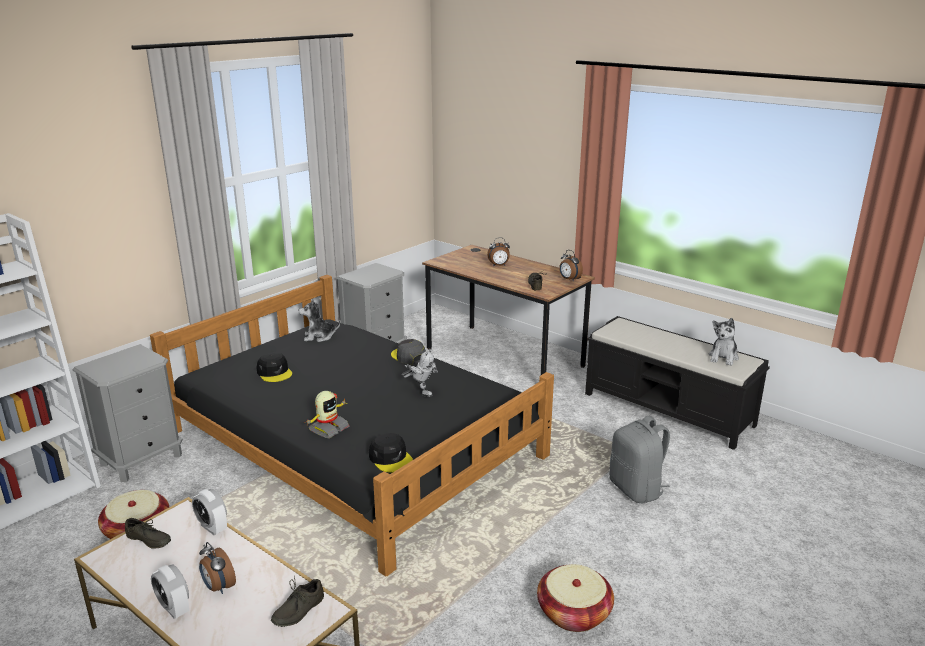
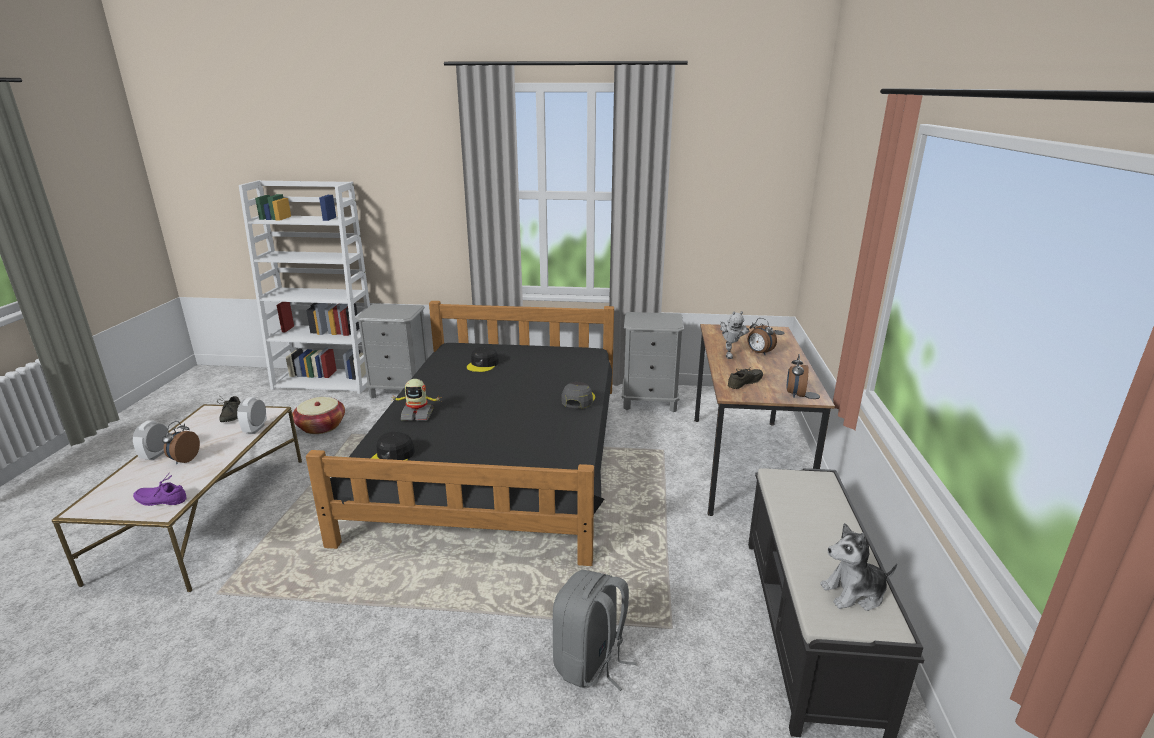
camera: 55 degrees right, 0 degrees up
(297, 610) = (162, 499): grey shoe -> purple shoe
(319, 337) = (562, 356): plush toy -> none
(421, 392) = (519, 428): toy robot -> toy robot (729, 354)
(573, 613) = (326, 691): basket -> none

